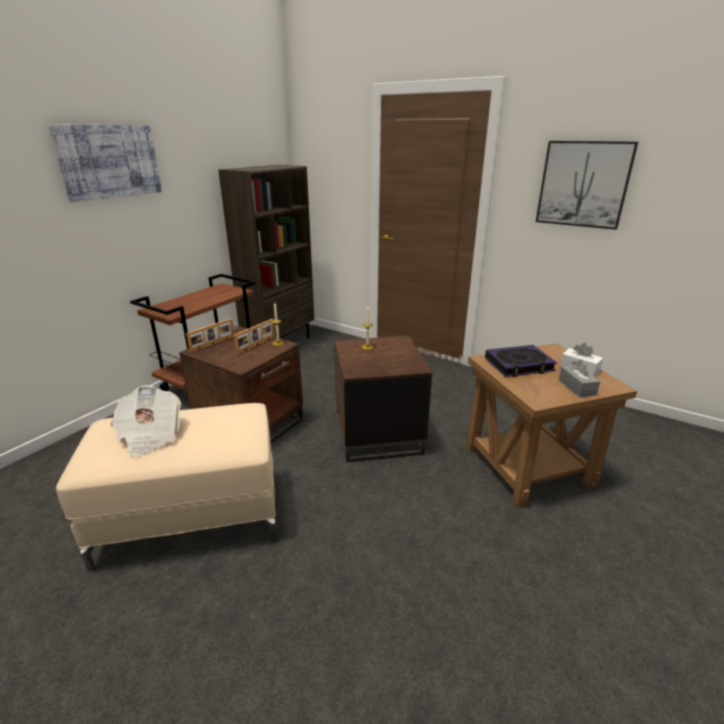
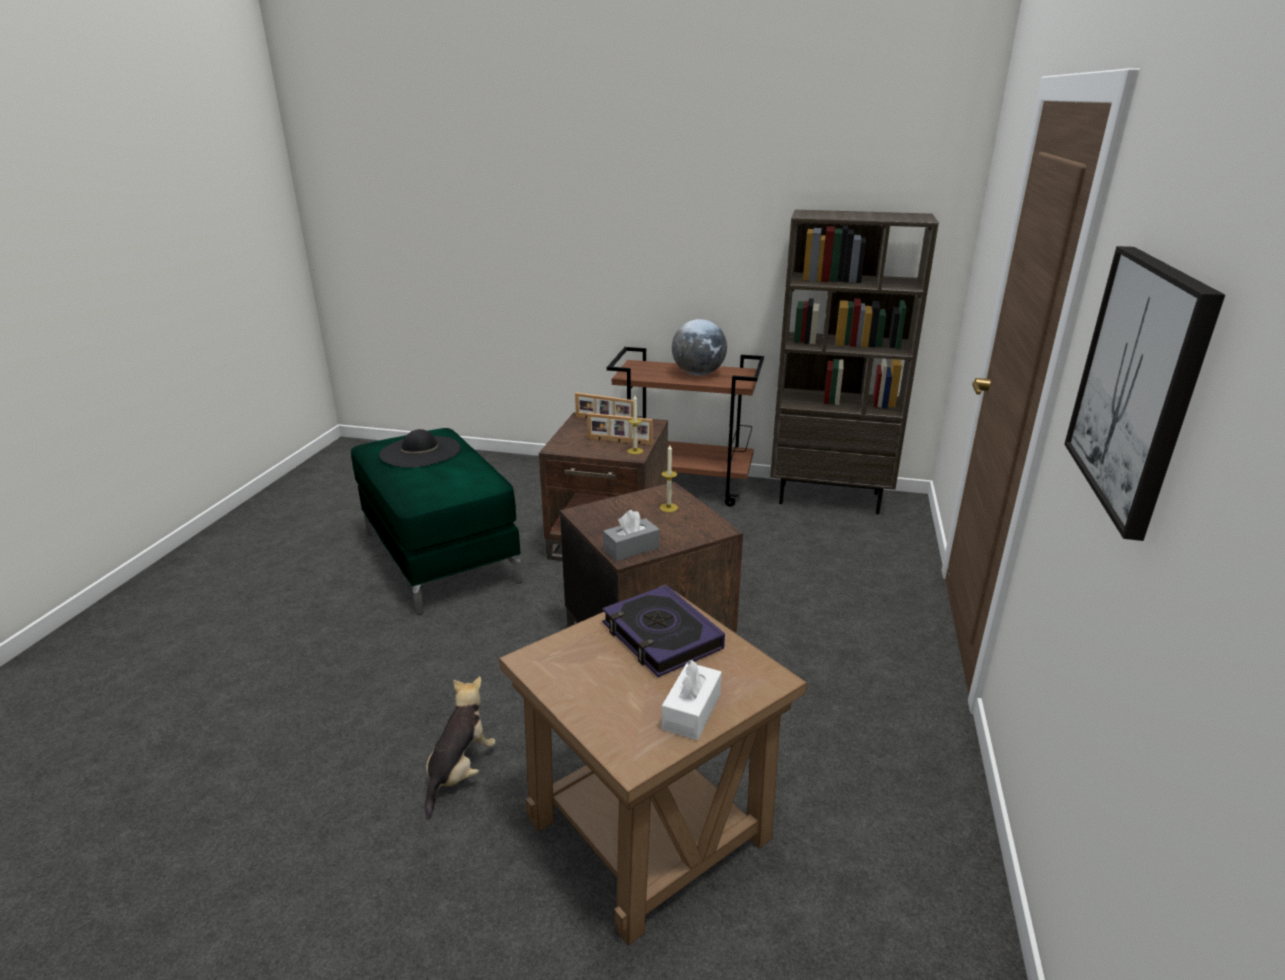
camera: 70 degrees right, 0 degrees up
(109, 161) = (640, 186): picture -> none
(150, 435) = (420, 451): newspaper -> black hat
(190, 517) = (439, 556): beige ottoman -> green ottoman
(205, 297) = (698, 373): none -> globe
(473, 533) = (460, 771): none -> plush toy
(577, 387) = (603, 705): grey tissue box -> grey tissue box (631, 548)

